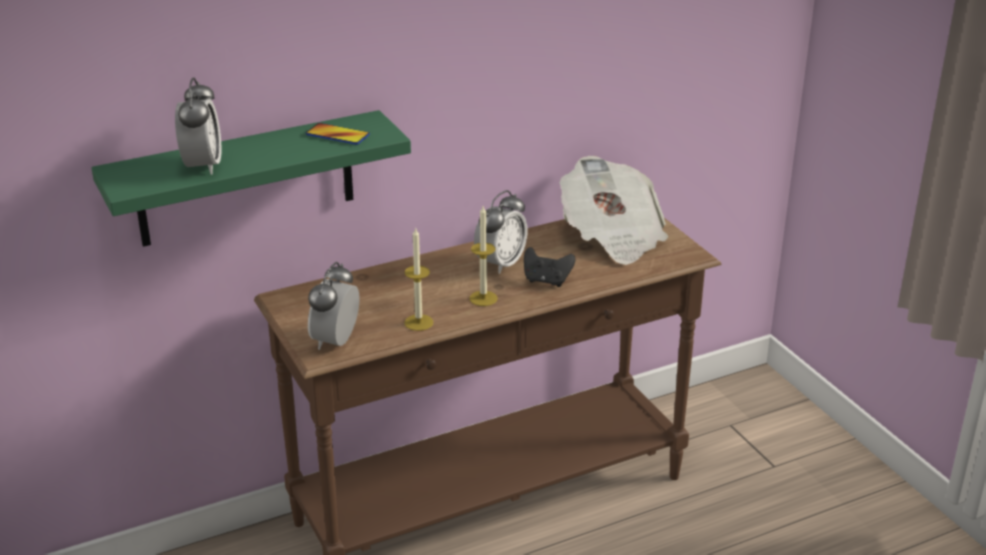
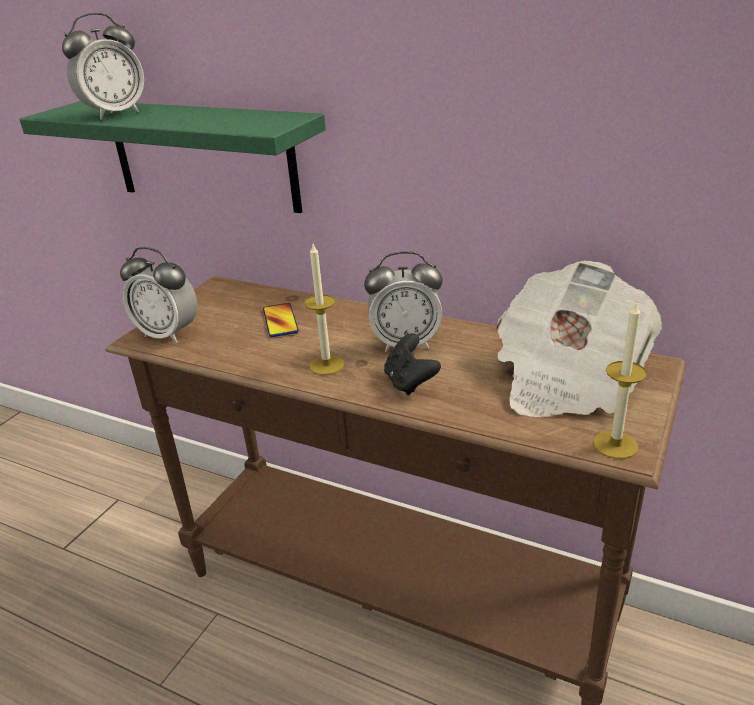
camera: 55 degrees right, 0 degrees up
(336, 341) = (168, 334): alarm clock -> alarm clock turned 135 degrees counterclockwise
(337, 135) = (239, 120): phone -> phone (280, 321)
(418, 322) = (241, 354): candle -> candle (615, 445)

